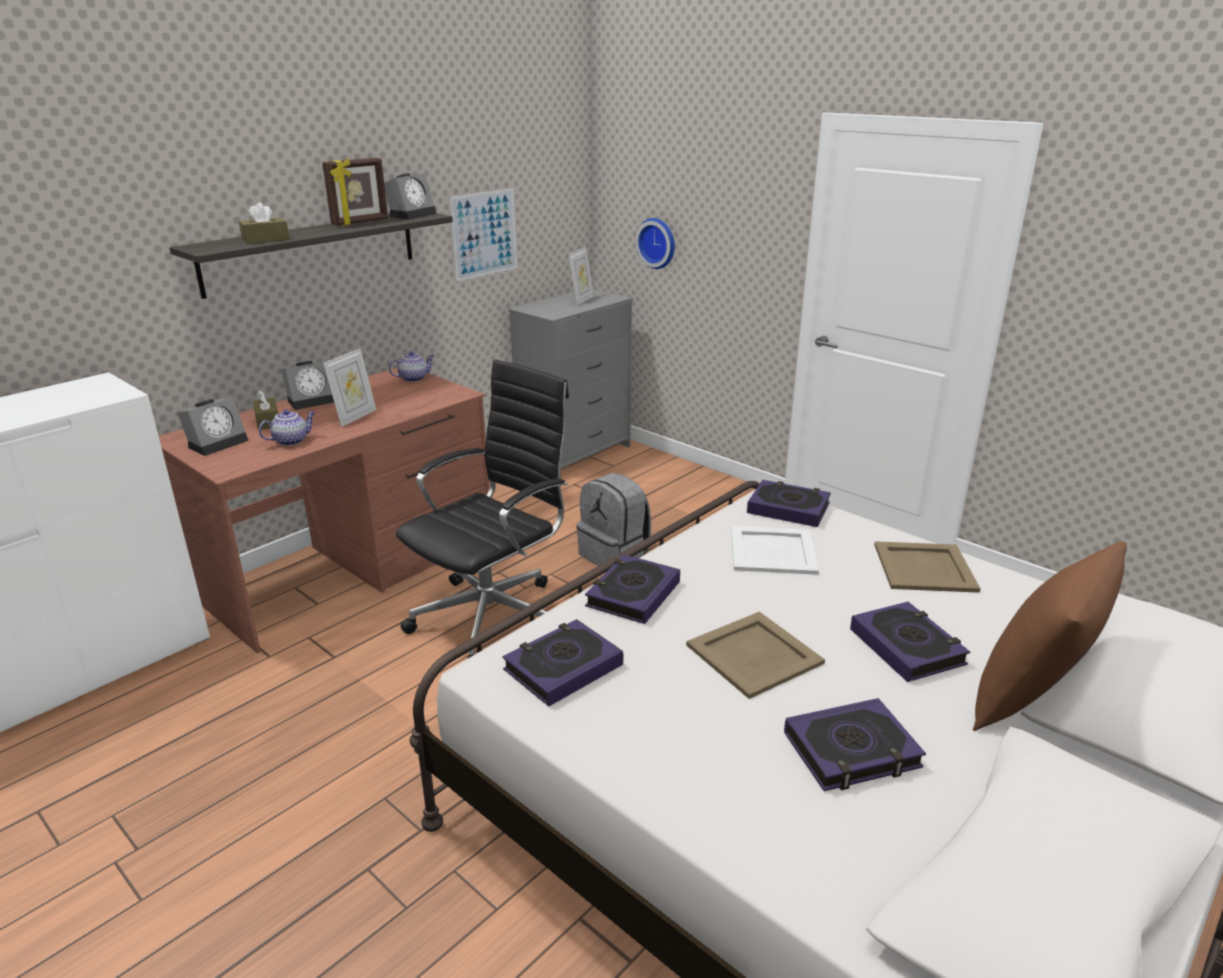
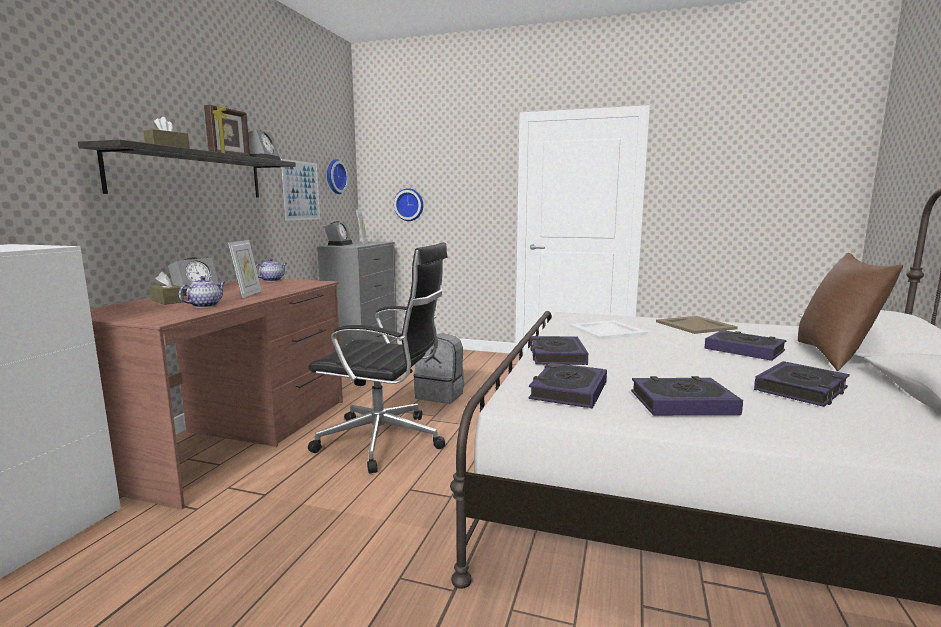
camera: 25 degrees left, 15 degrees down
(218, 443) = (131, 312): alarm clock -> alarm clock (339, 244)
(494, 616) = (384, 441): black office chair -> black office chair turned 90 degrees clockwise
(547, 199) = (334, 176): none -> wall clock
(753, 654) = (673, 365): beige tray -> none
(788, 508) = (587, 316): book -> book (682, 403)

